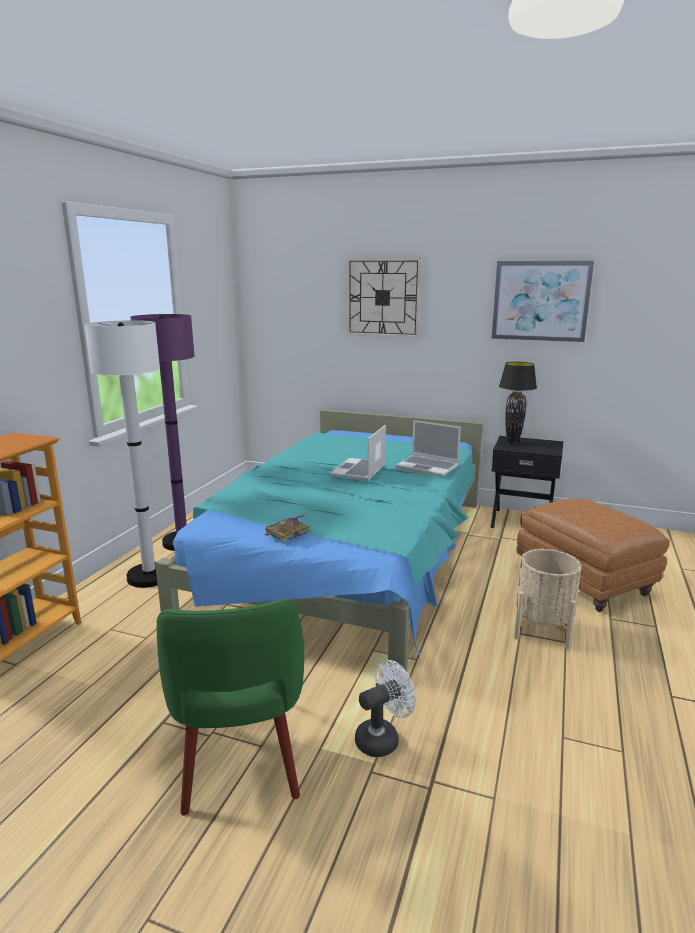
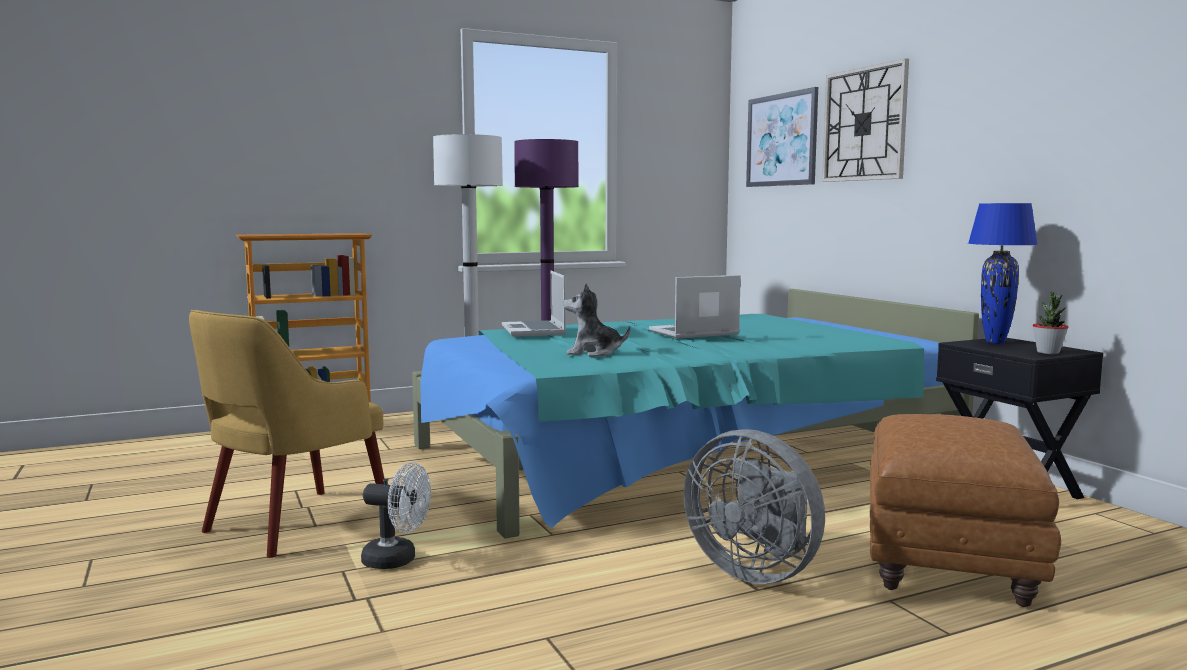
camera: 45 degrees right, 10 degrees down
(239, 755) = (293, 523): green armchair -> yellow armchair
(287, 532) = (490, 349): book -> none
(365, 514) = (593, 353): none -> plush toy
(428, 467) = (791, 343): laptop -> laptop (534, 331)
(512, 443) = (995, 342): black table lamp -> blue table lamp
(540, 301) = (1068, 99): picture -> picture (781, 140)
(542, 630) = (755, 571): beige planter -> grey fan
(550, 447) = (1048, 352): none -> potted plant

